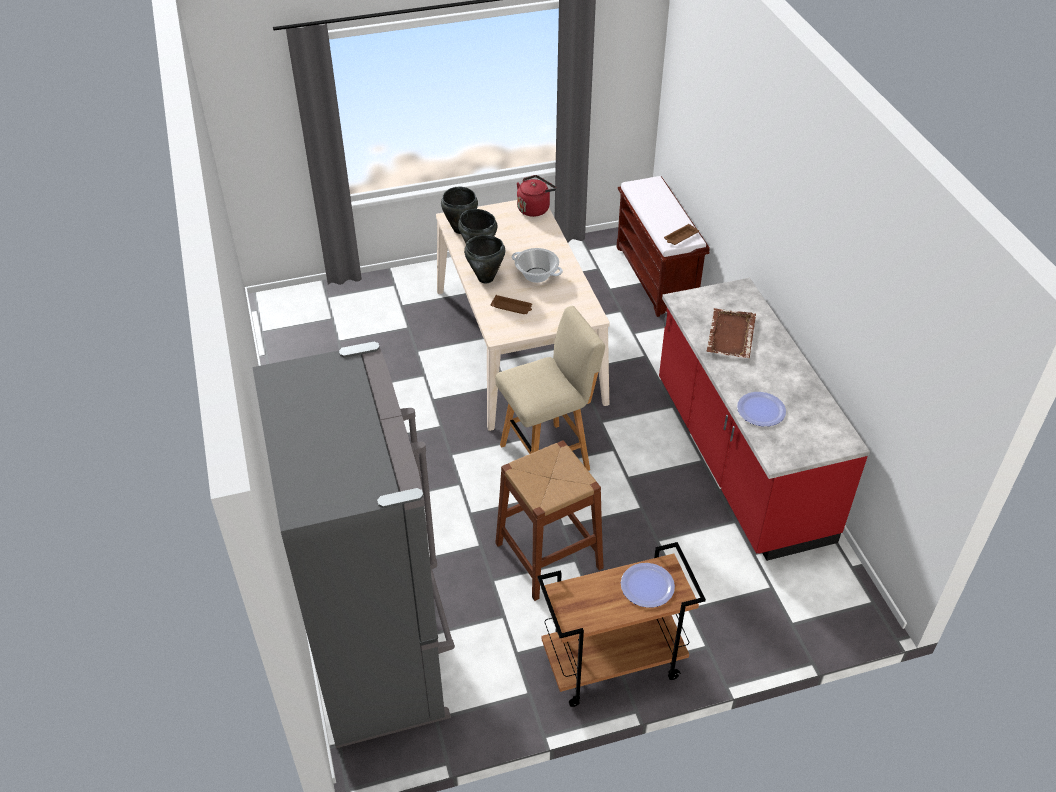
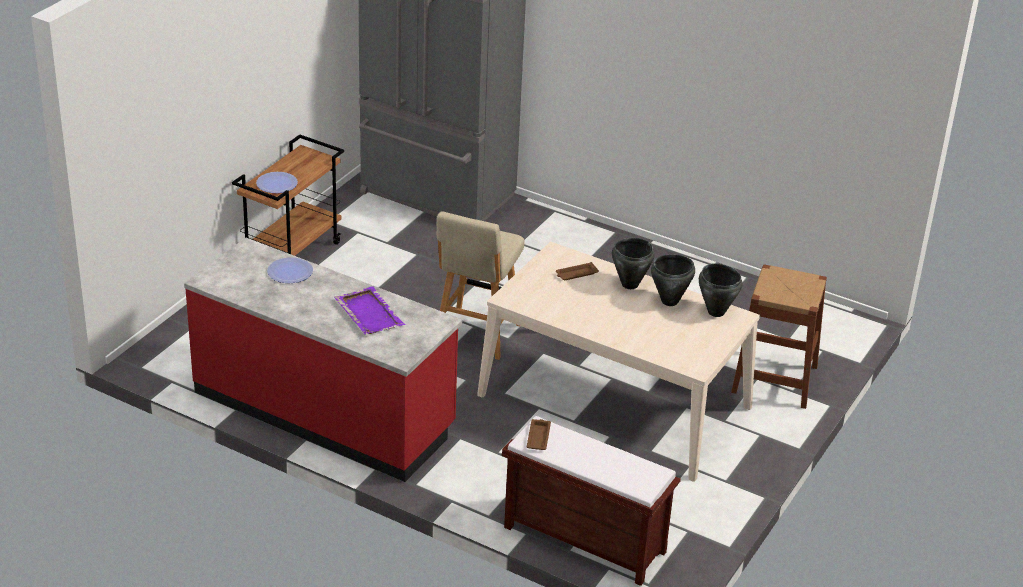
camera: 135 degrees right, 10 degrees down
(534, 208) = (690, 364): red kettle -> none
(536, 275) = (595, 307): cooking pot -> none
(549, 555) = (398, 283): brown stool -> brown stool (774, 379)
(730, 335) = (369, 313): brown tray -> purple tray

